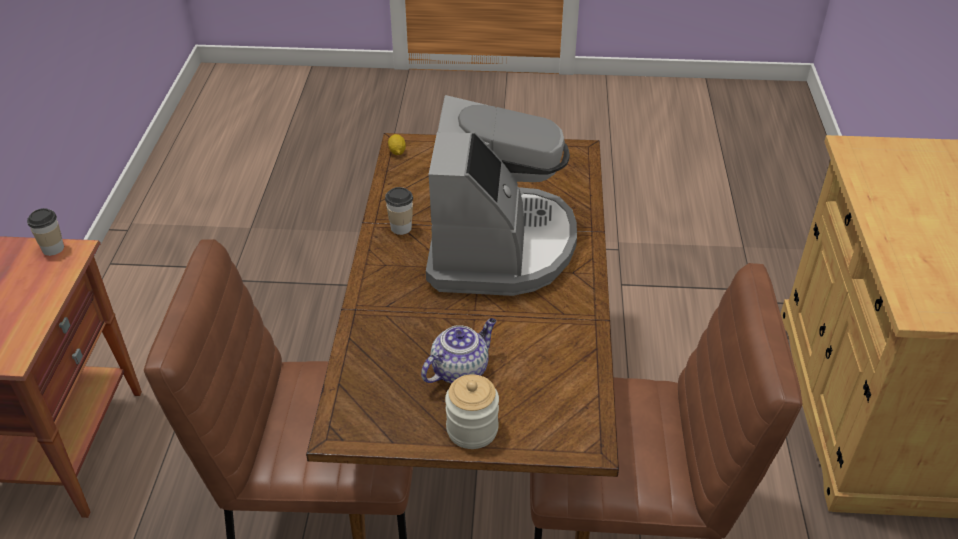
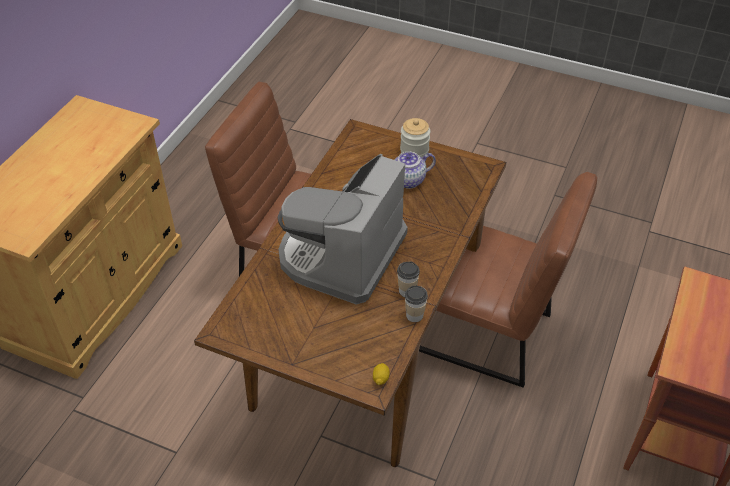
camera: 160 degrees left, 5 degrees up
(53, 248) = (694, 375): cup -> cup (414, 315)

